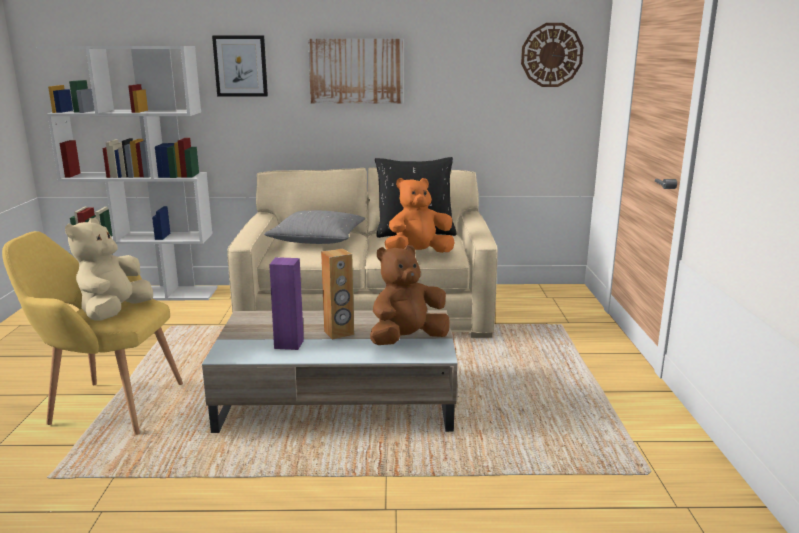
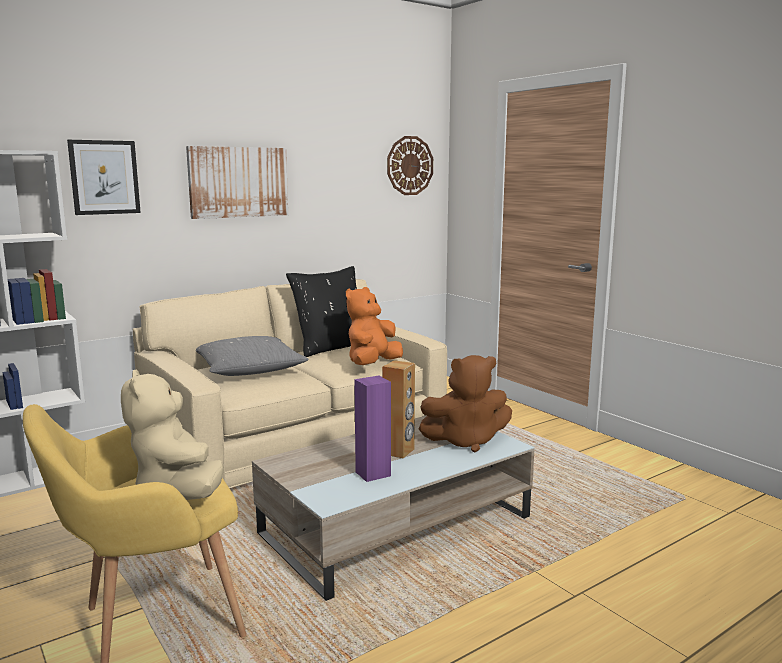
camera: 35 degrees left, 5 degrees down
(407, 340) = (466, 441): brown plush toy -> brown plush toy turned 120 degrees counterclockwise

